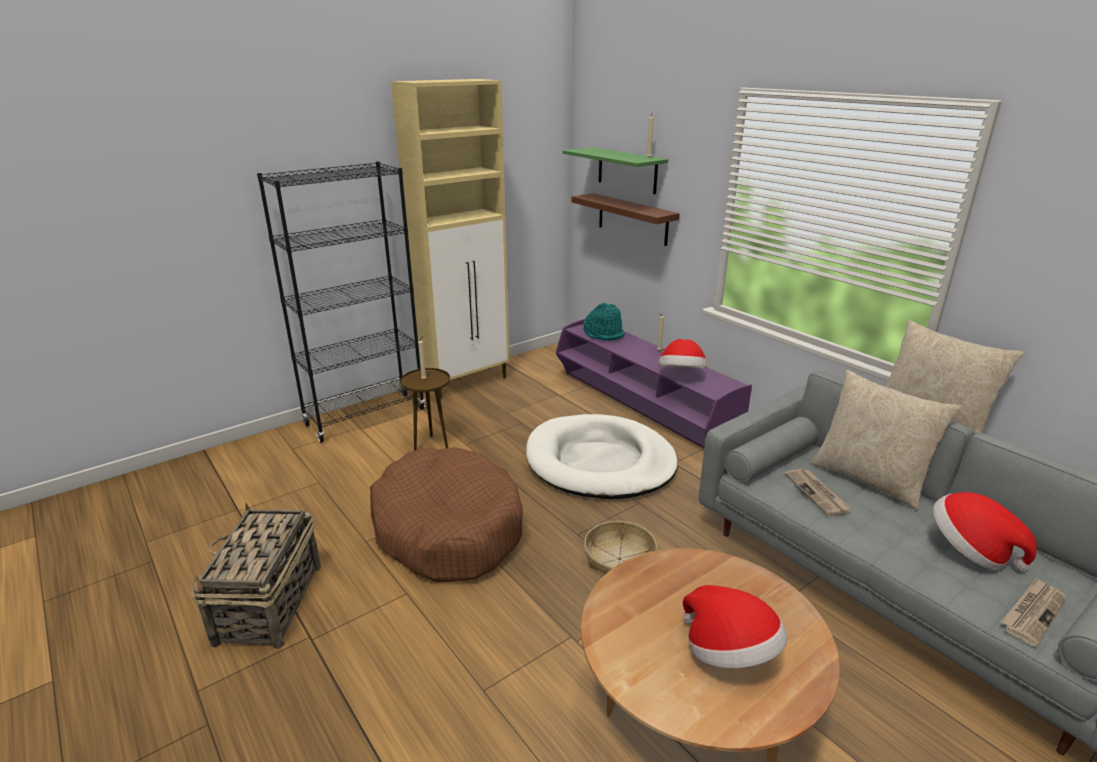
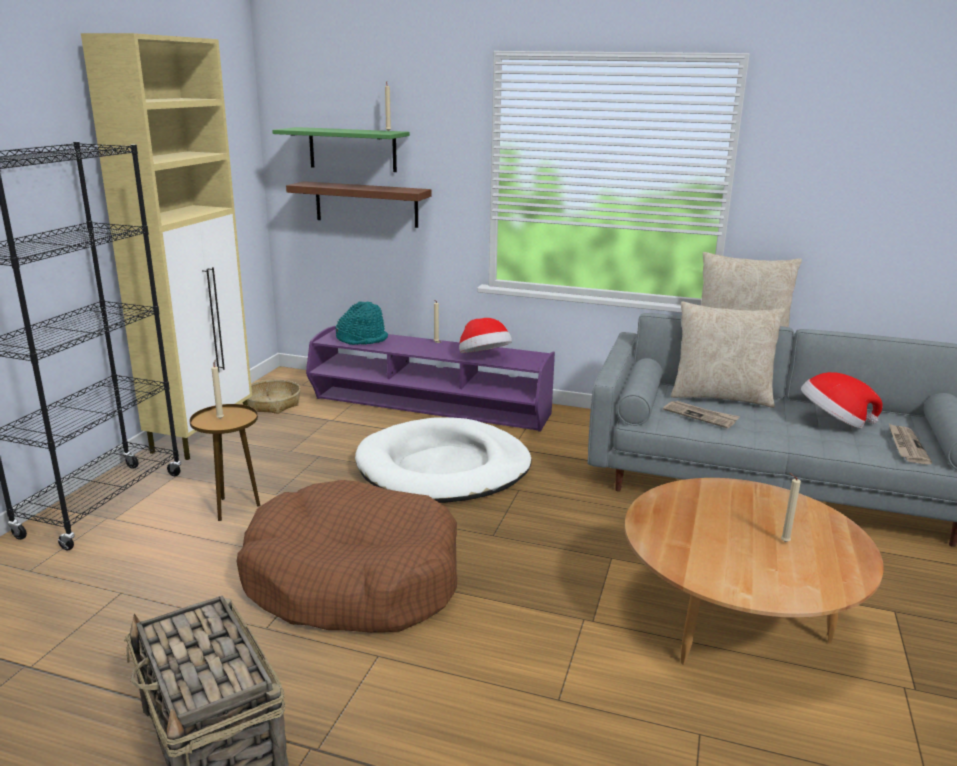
camera: 35 degrees left, 5 degrees down
(619, 559) = (554, 540): basket -> basket (272, 404)
(729, 653) = (783, 542): hat -> beige candle

